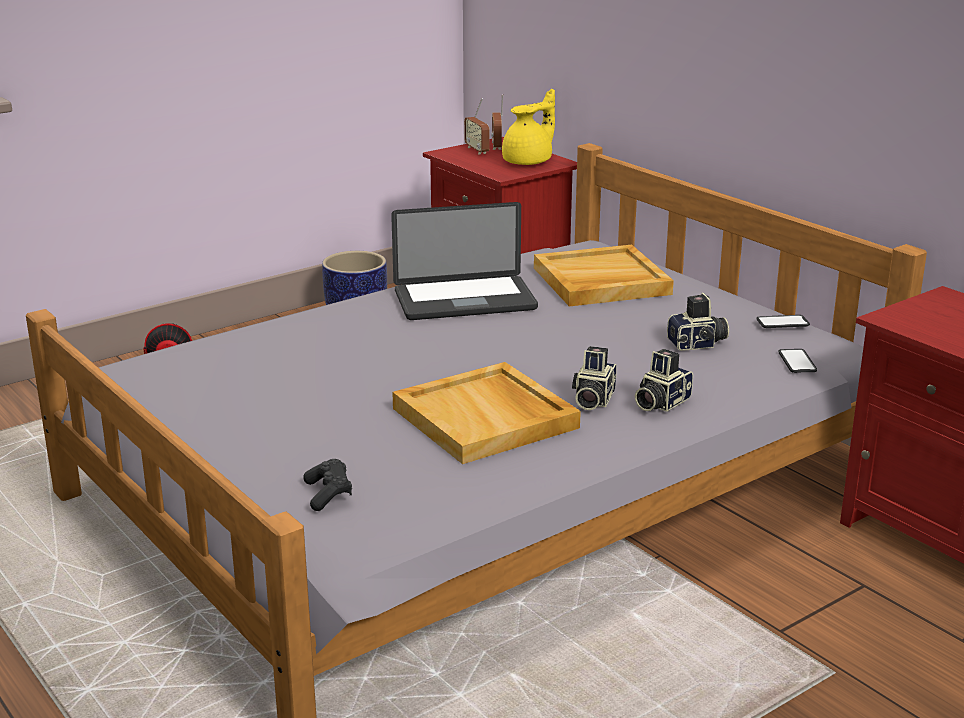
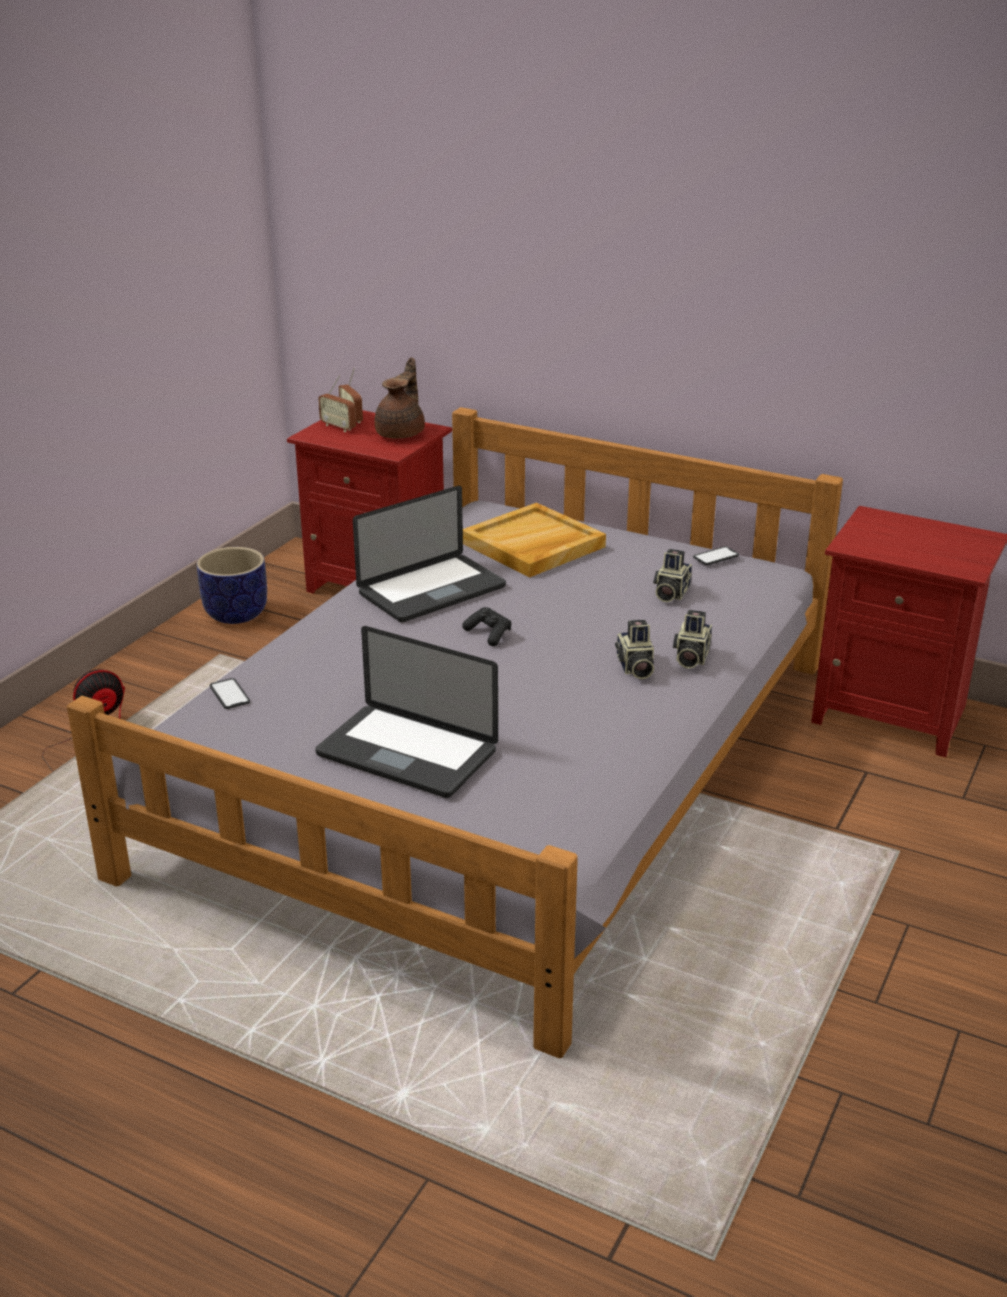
camera: 25 degrees left, 5 degrees up
(297, 423) = (406, 753): none -> laptop
(328, 494) = (504, 816): black game controller -> black game controller (488, 634)
(487, 418) = (565, 707): beige tray -> none
(529, 162) = (402, 433): yellow teapot -> brown teapot
(698, 344) = (670, 593): camera -> camera turned 150 degrees clockwise
(797, 362) = (759, 593): phone -> phone (229, 694)

